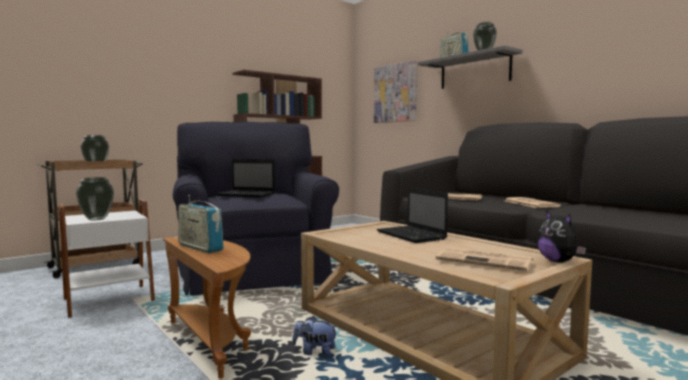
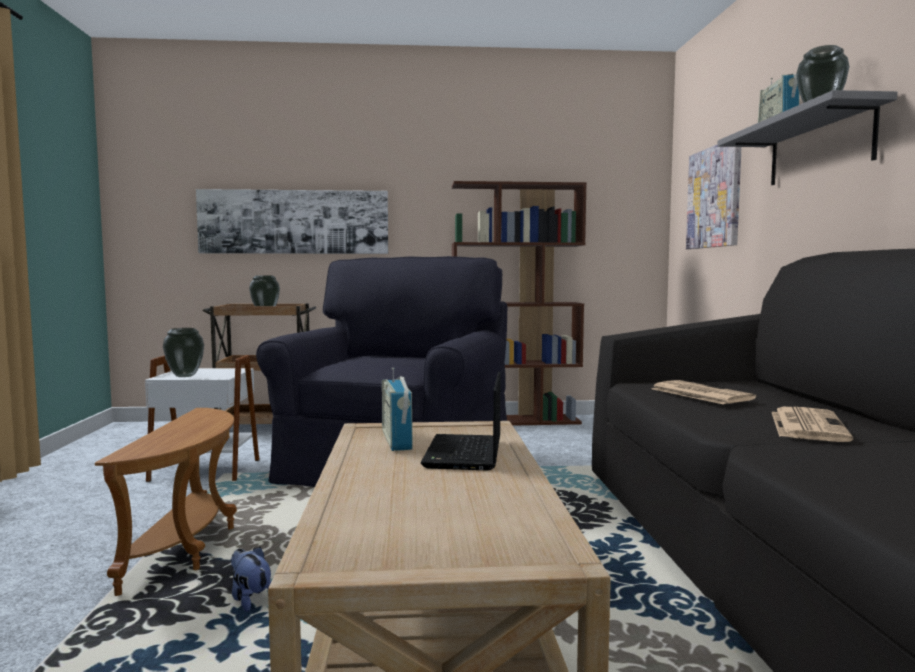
camera: 35 degrees right, 0 degrees up
(106, 91) = (294, 222): none -> picture
(200, 247) = (183, 426): radio -> radio (397, 440)
(247, 195) = (368, 360): laptop -> none
(486, 261) = (409, 525): newspaper -> none
(558, 261) = (531, 561): plush toy -> none

